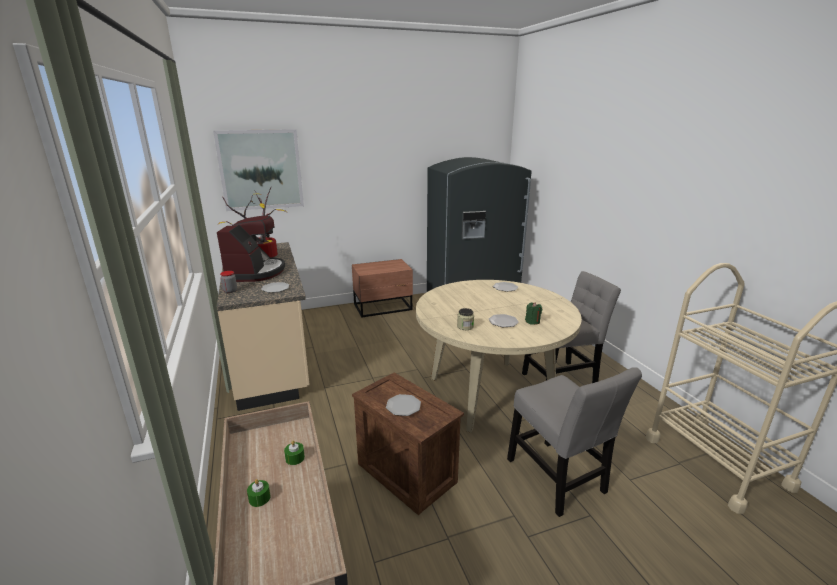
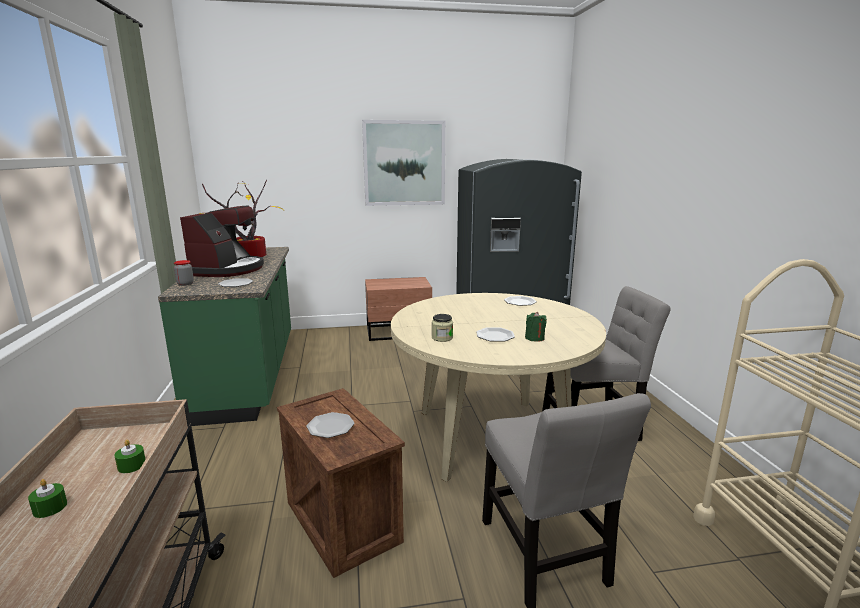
camera: 10 degrees right, 5 degrees down
(261, 170) = (265, 165): picture -> picture (404, 163)
(272, 357) = (249, 374): beige counter -> green counter

